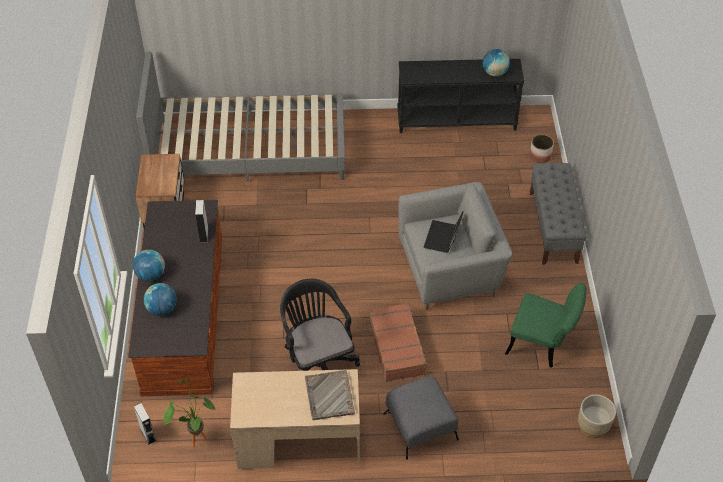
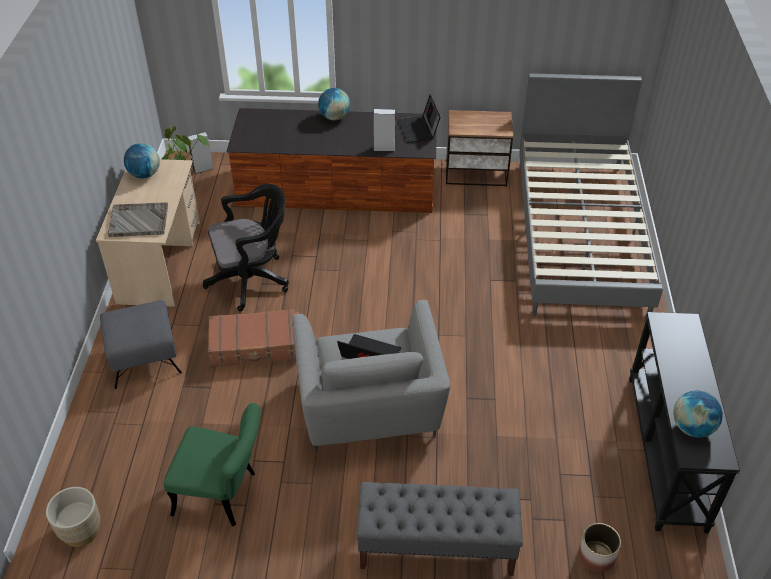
camera: 95 degrees right, 5 degrees down
(162, 309) = (290, 124): globe -> globe (144, 174)
(174, 212) = (419, 130): none -> laptop
(542, 345) = (223, 494): green chair -> green chair turned 105 degrees counterclockwise

